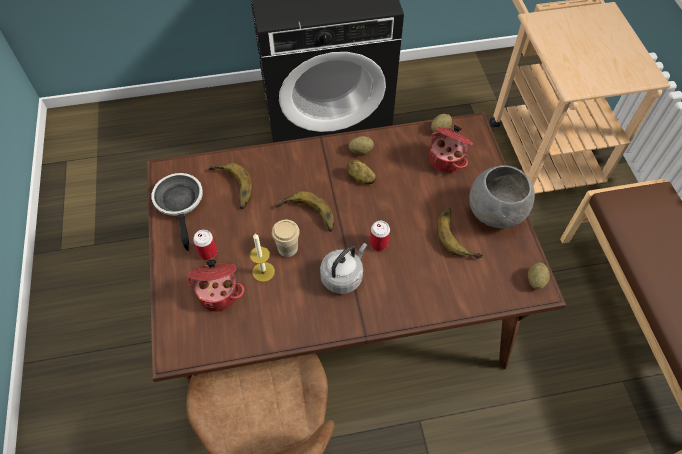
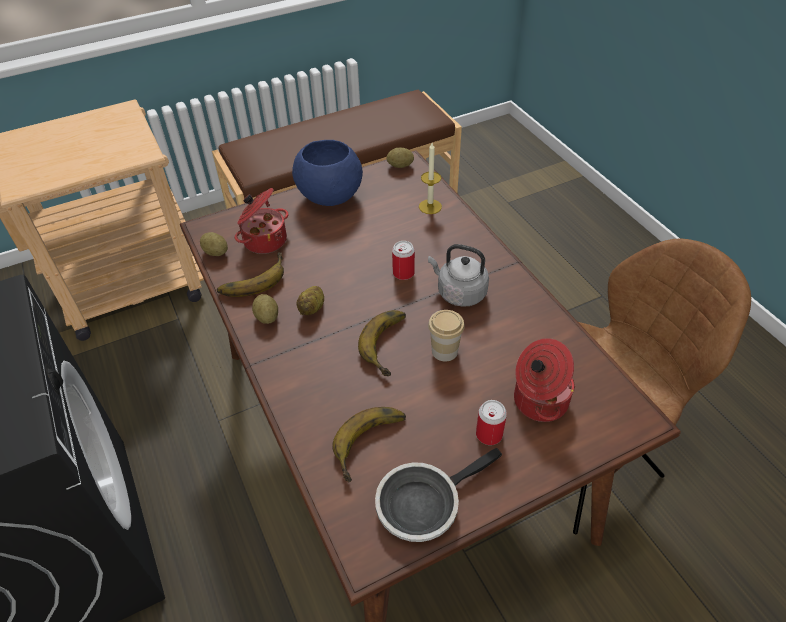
camera: 105 degrees left, 10 degrees down
(263, 272) = (488, 365): candle -> candle (430, 206)
(459, 235) = (367, 217): banana -> banana (252, 278)
(495, 212) = (329, 197): grey bowl -> blue bowl

